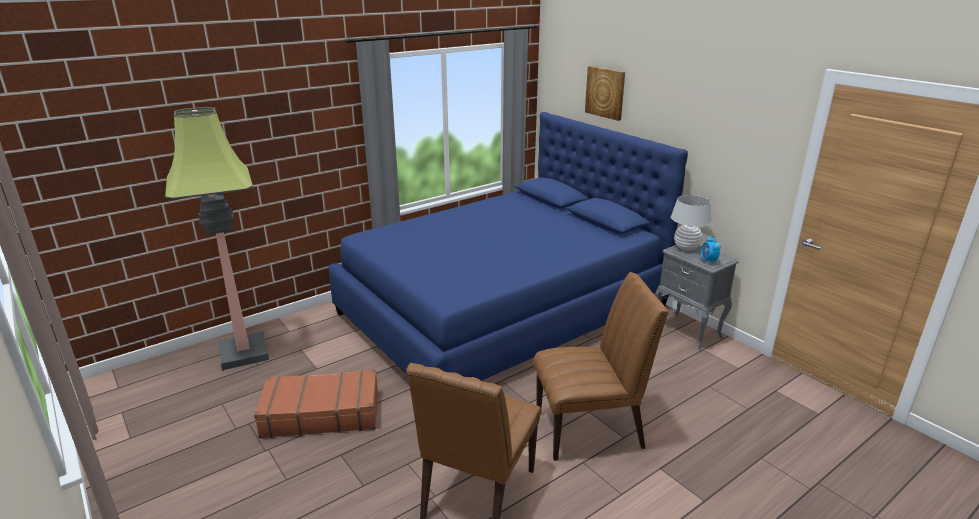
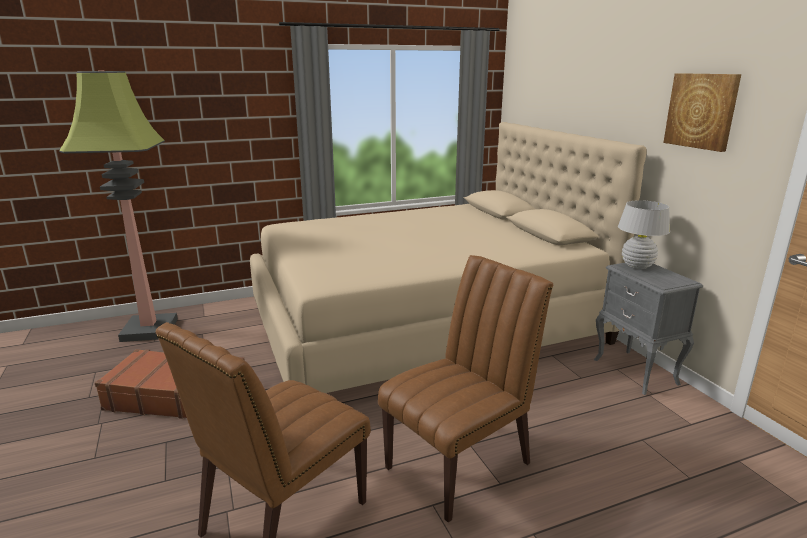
camera: 15 degrees right, 5 degrees down
(502, 310) = (424, 323): blue bed -> beige bed
(588, 430) = (458, 467): brown chair -> brown chair turned 45 degrees counterclockwise
(605, 92) = (564, 92): picture -> picture (701, 111)
(708, 261) = (660, 281): alarm clock -> none

